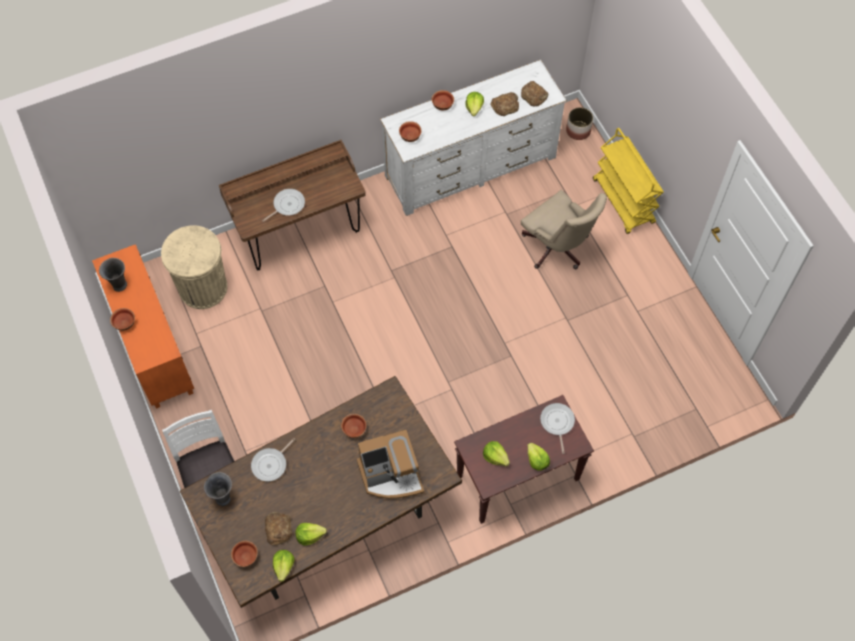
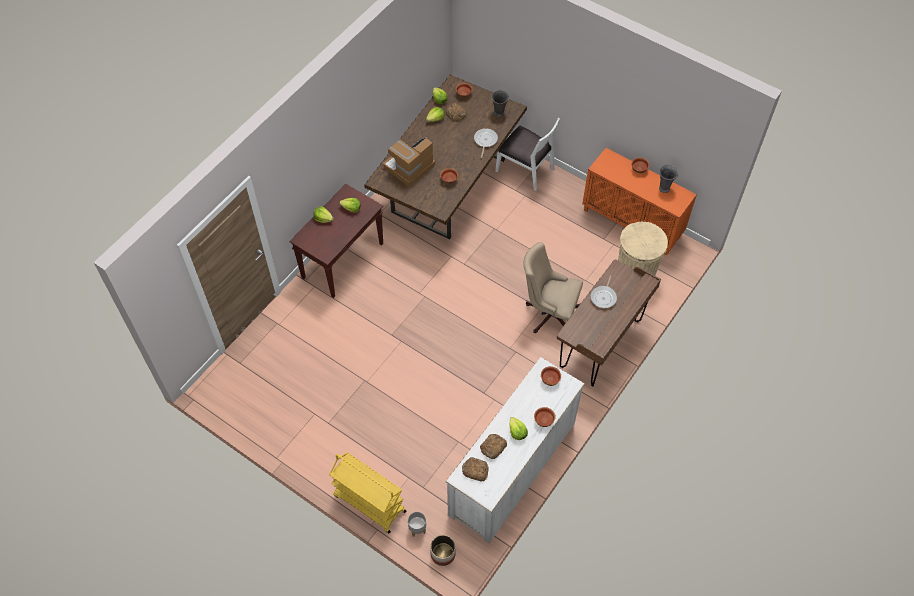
camera: 150 degrees right, 5 degrees down
(557, 423) = (322, 245): frying pan -> none
(558, 248) = (401, 433): beige office chair -> beige office chair (549, 313)
(590, 160) = (417, 529): none -> grey planter

